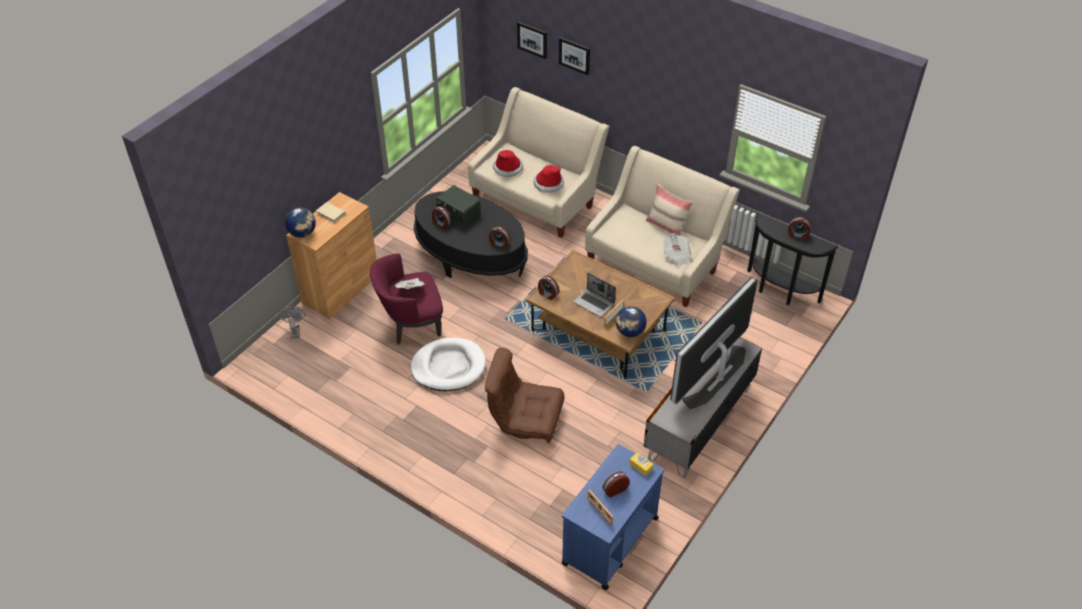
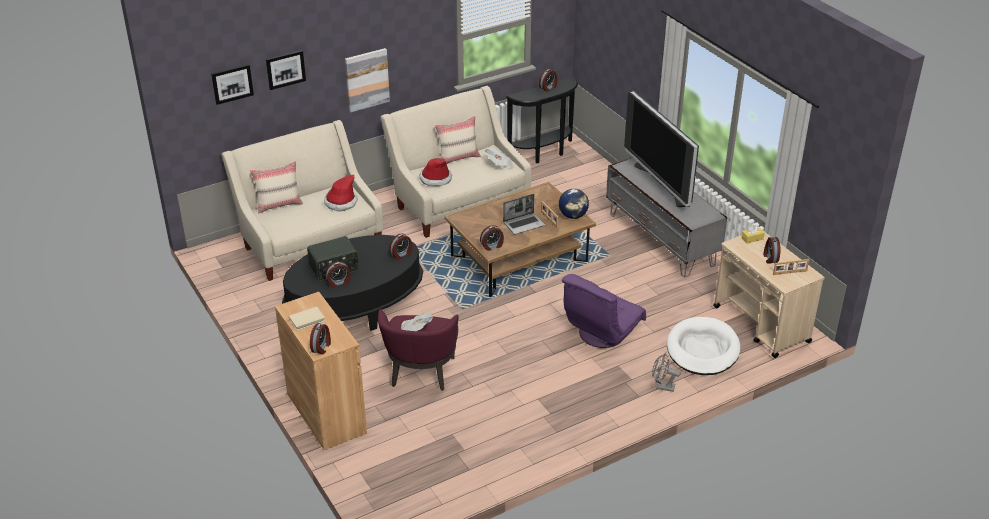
camera: 65 degrees left, 10 degrees down
(295, 330) = (363, 465): grey fan -> grey fan (662, 387)
(302, 233) = (321, 347): globe -> alarm clock
(448, 367) = (500, 363): white dog bed -> white dog bed (702, 349)
(508, 168) = (293, 219): hat -> hat (435, 178)
(523, 153) = (279, 205): none -> beige pillow
(525, 420) = (600, 333): brown armchair -> purple armchair
(609, 541) = (761, 325): blue cart -> beige cart
(641, 109) = (367, 79): none -> picture

